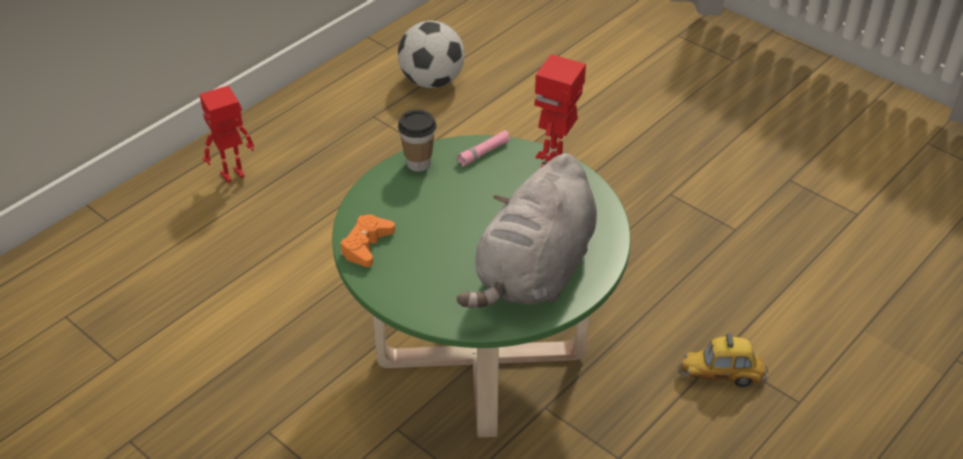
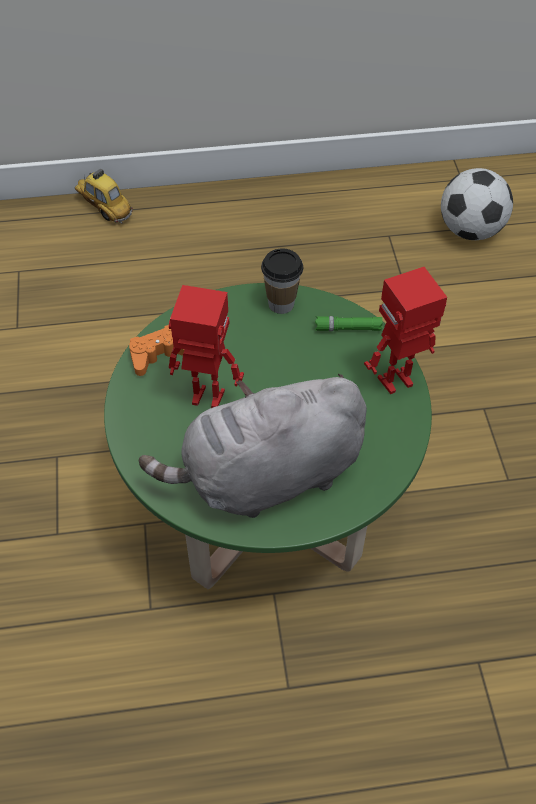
camera: 40 degrees right, 10 degrees up
(233, 175) = (232, 226): toy robot -> toy robot (207, 399)
(484, 153) = (348, 328): pink flashlight -> green flashlight
(721, 376) = (457, 683): toy car -> toy car (104, 207)

